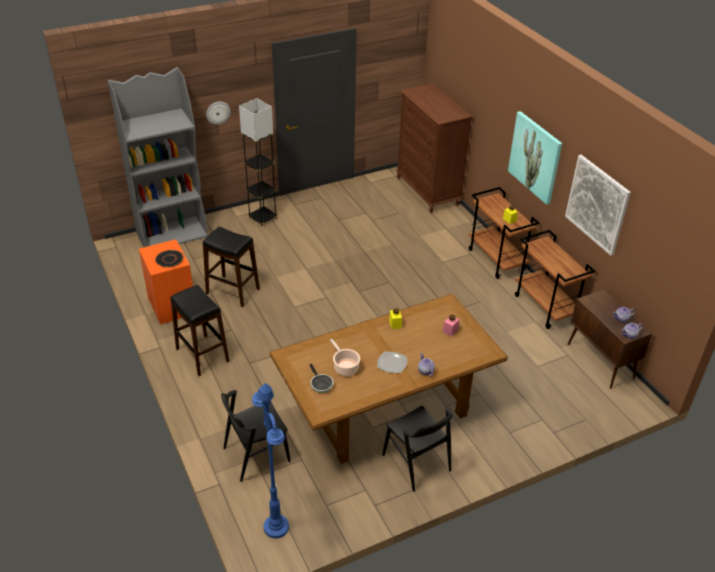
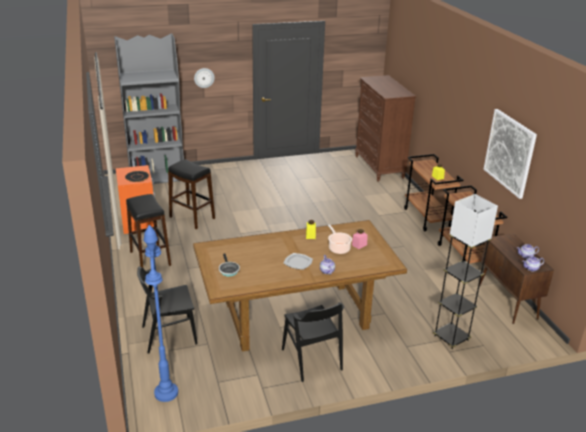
camera: 10 degrees right, 10 degrees down
(262, 218) = (234, 172): grey floor lamp -> grey floor lamp (451, 338)
(345, 367) = (255, 260): cooking pot -> cooking pot (338, 248)
(535, 157) = (462, 120): picture -> none

